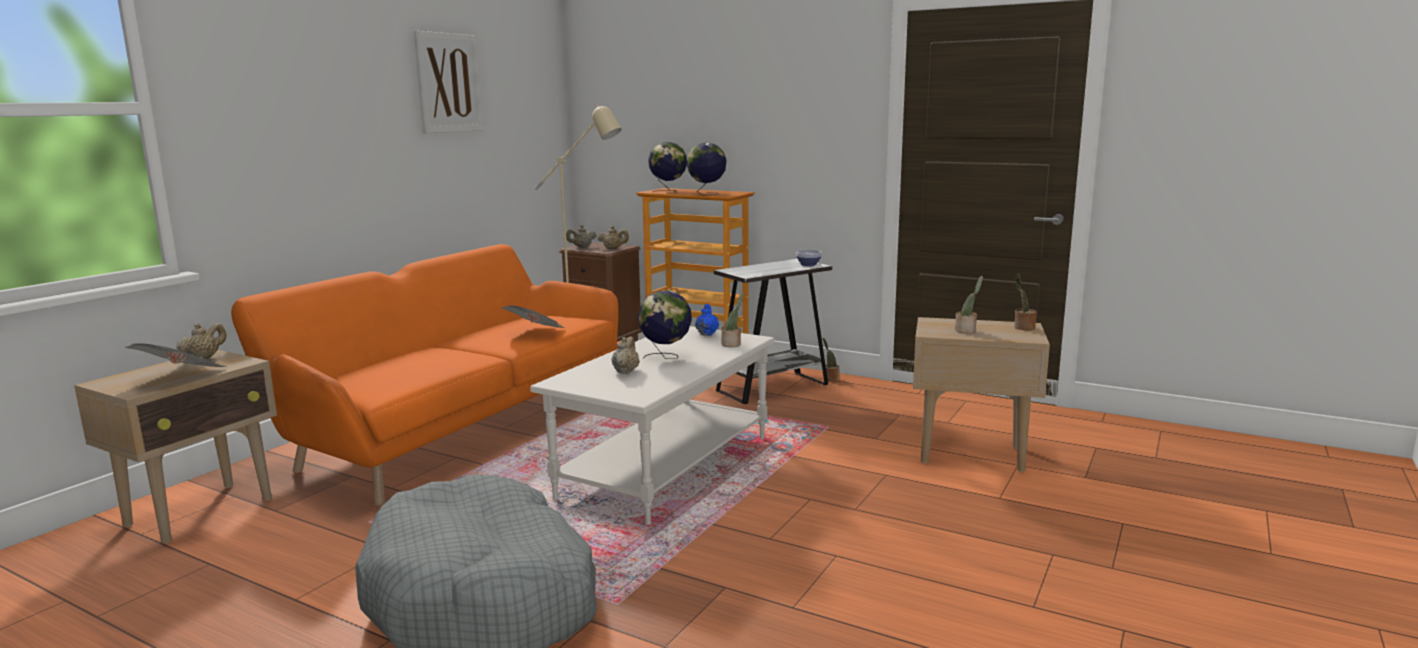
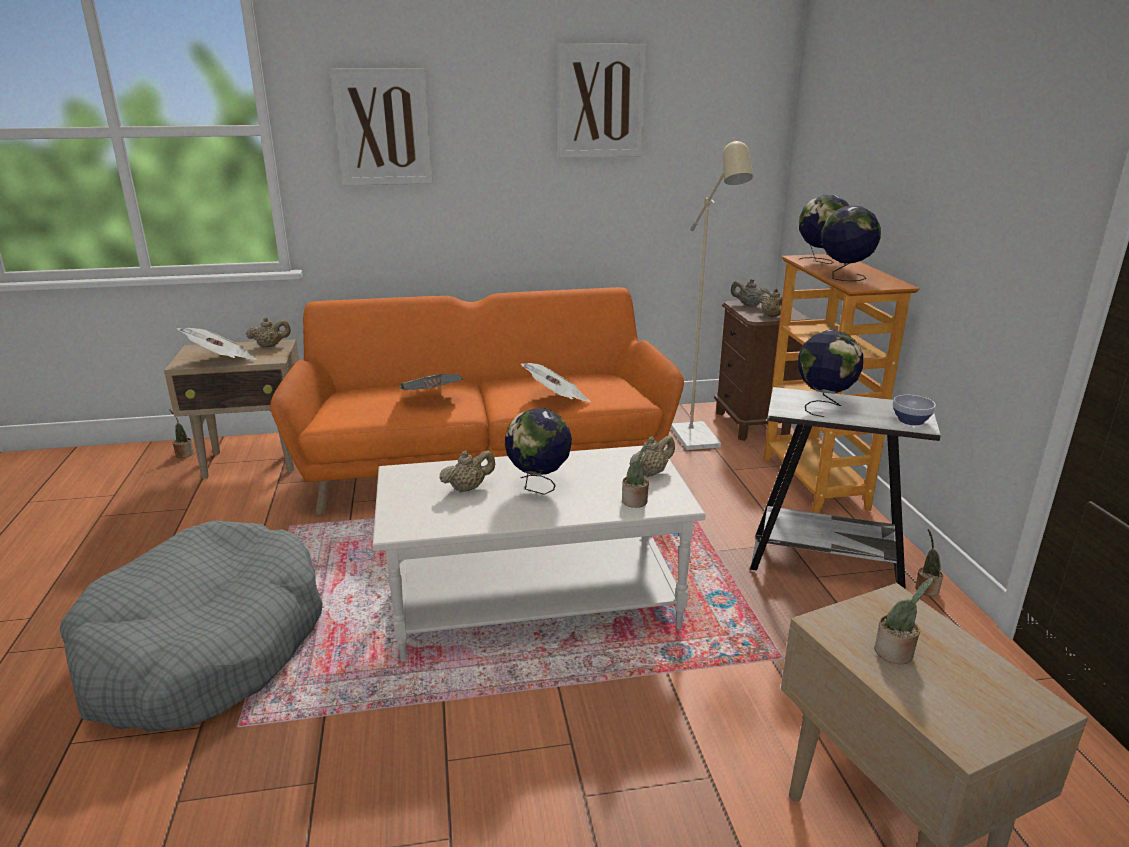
camera: 50 degrees right, 10 degrees up
(271, 105) = (383, 128): none -> picture
(436, 359) = (432, 399): none -> newspaper
(707, 334) = (651, 473): blue teapot -> beige teapot
(760, 269) = (823, 406): none -> globe
(1023, 328) = (1015, 707): potted plant -> potted plant (184, 454)

